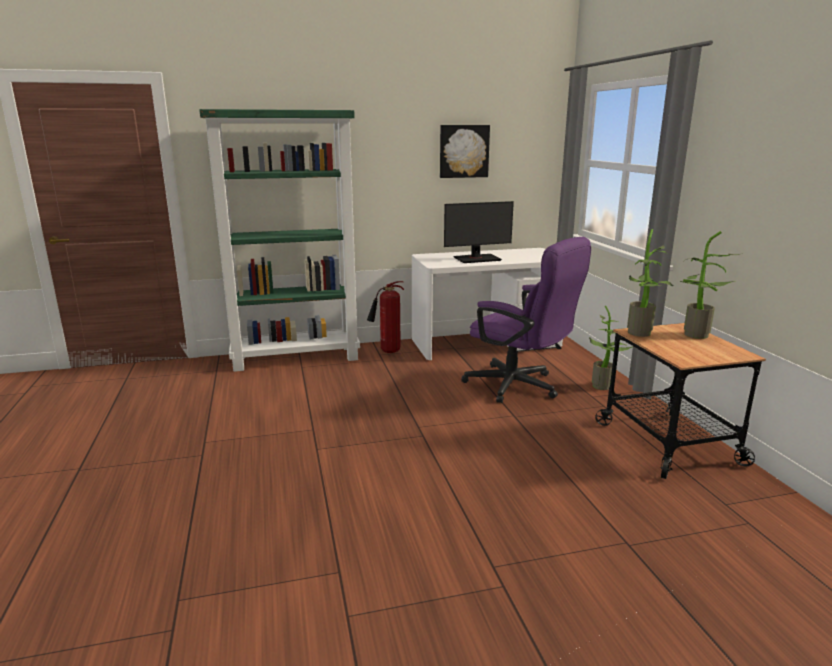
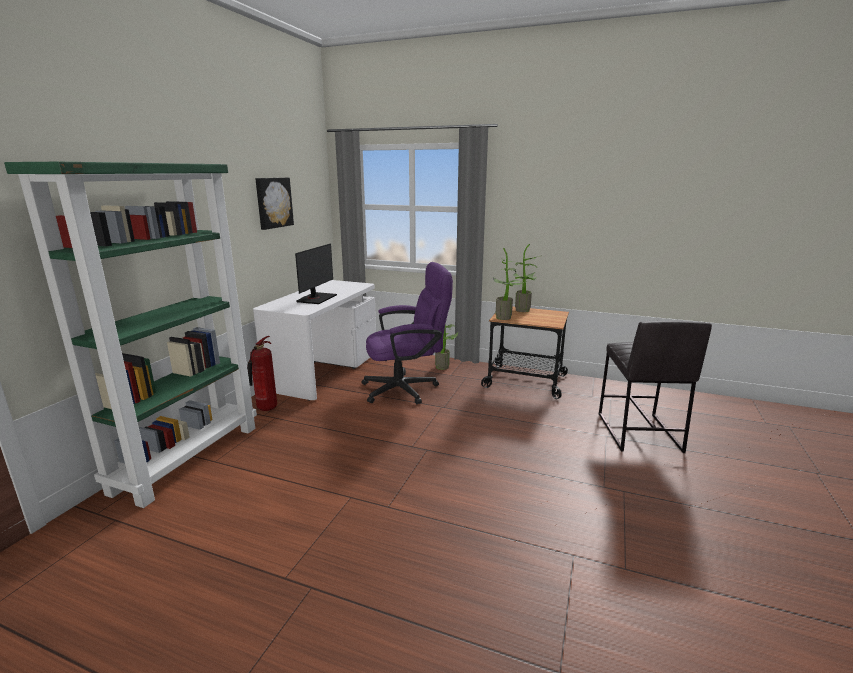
camera: 55 degrees left, 0 degrees up
(684, 570) = (638, 432): none -> grey stool

